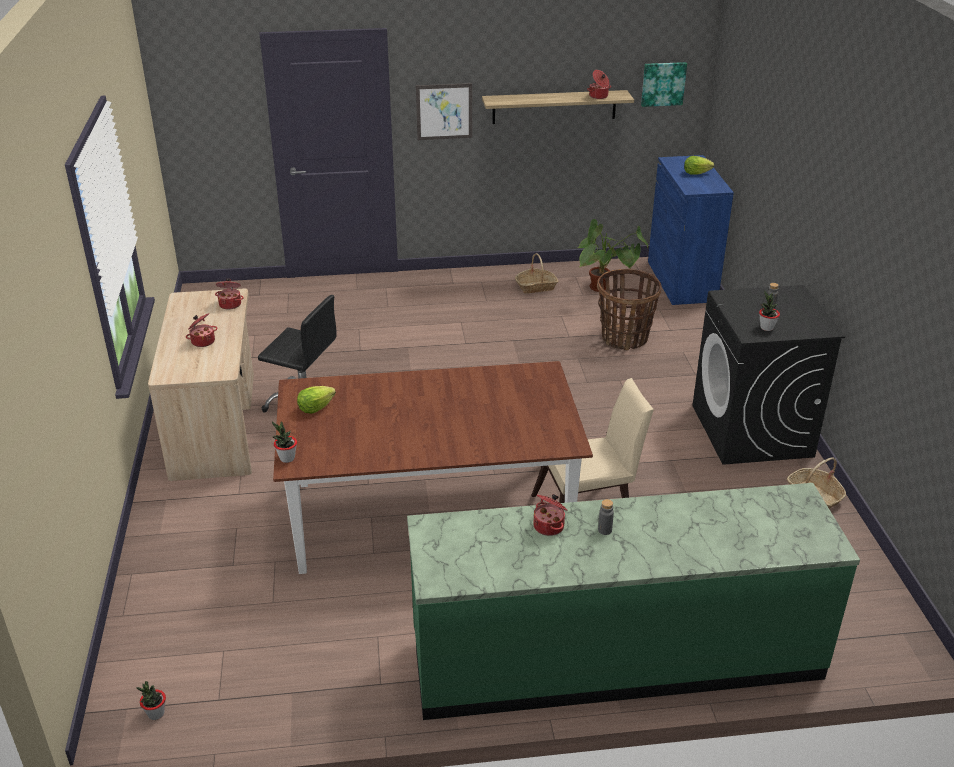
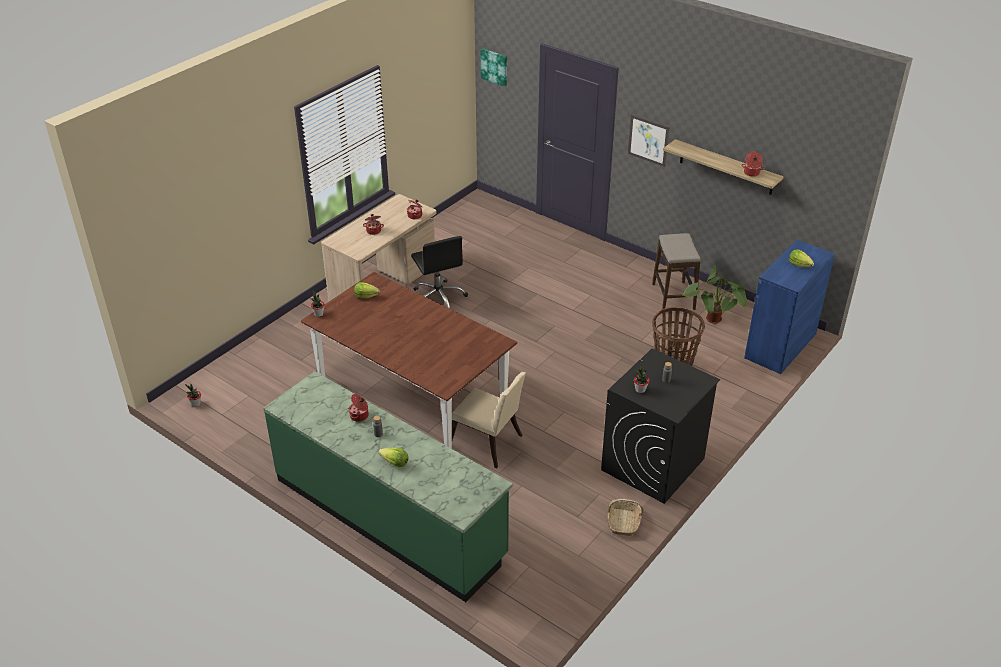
camera: 45 degrees right, 5 degrees up
(536, 287) = (673, 296): basket -> stool
(663, 83) = (813, 182): picture -> picture (494, 66)
(677, 546) = (395, 463): none -> lettuce

